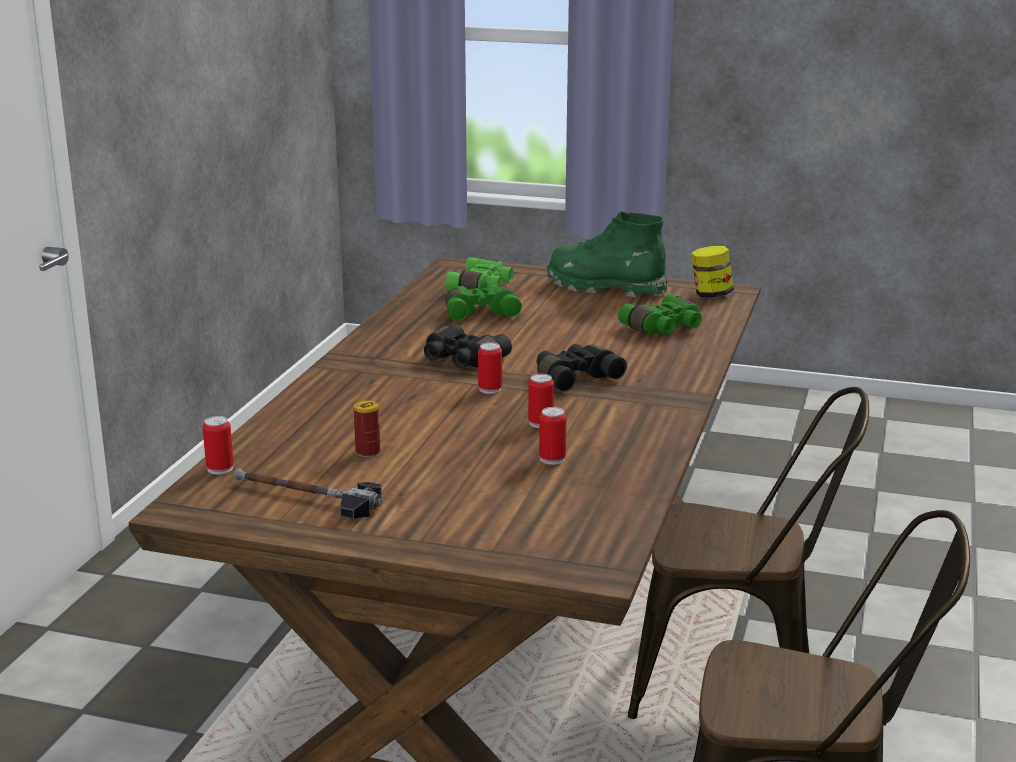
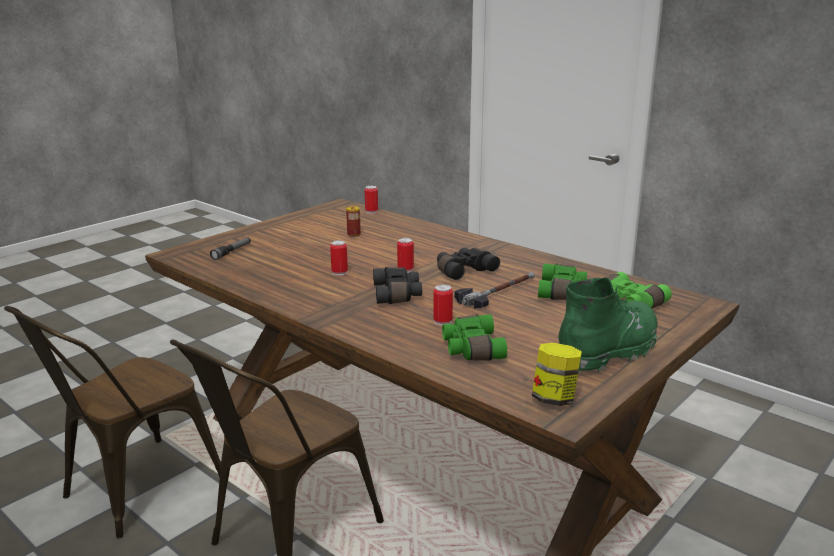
camera: 115 degrees right, 0 degrees up
(306, 497) = (321, 220): hammer -> hammer (497, 293)
(538, 522) = (232, 252): none -> flashlight
(552, 459) = (290, 266): can -> can (442, 321)

